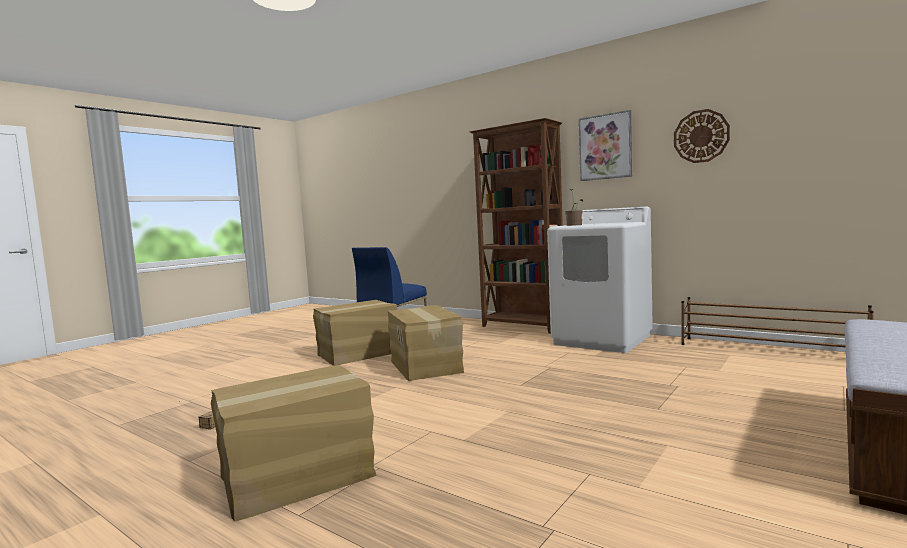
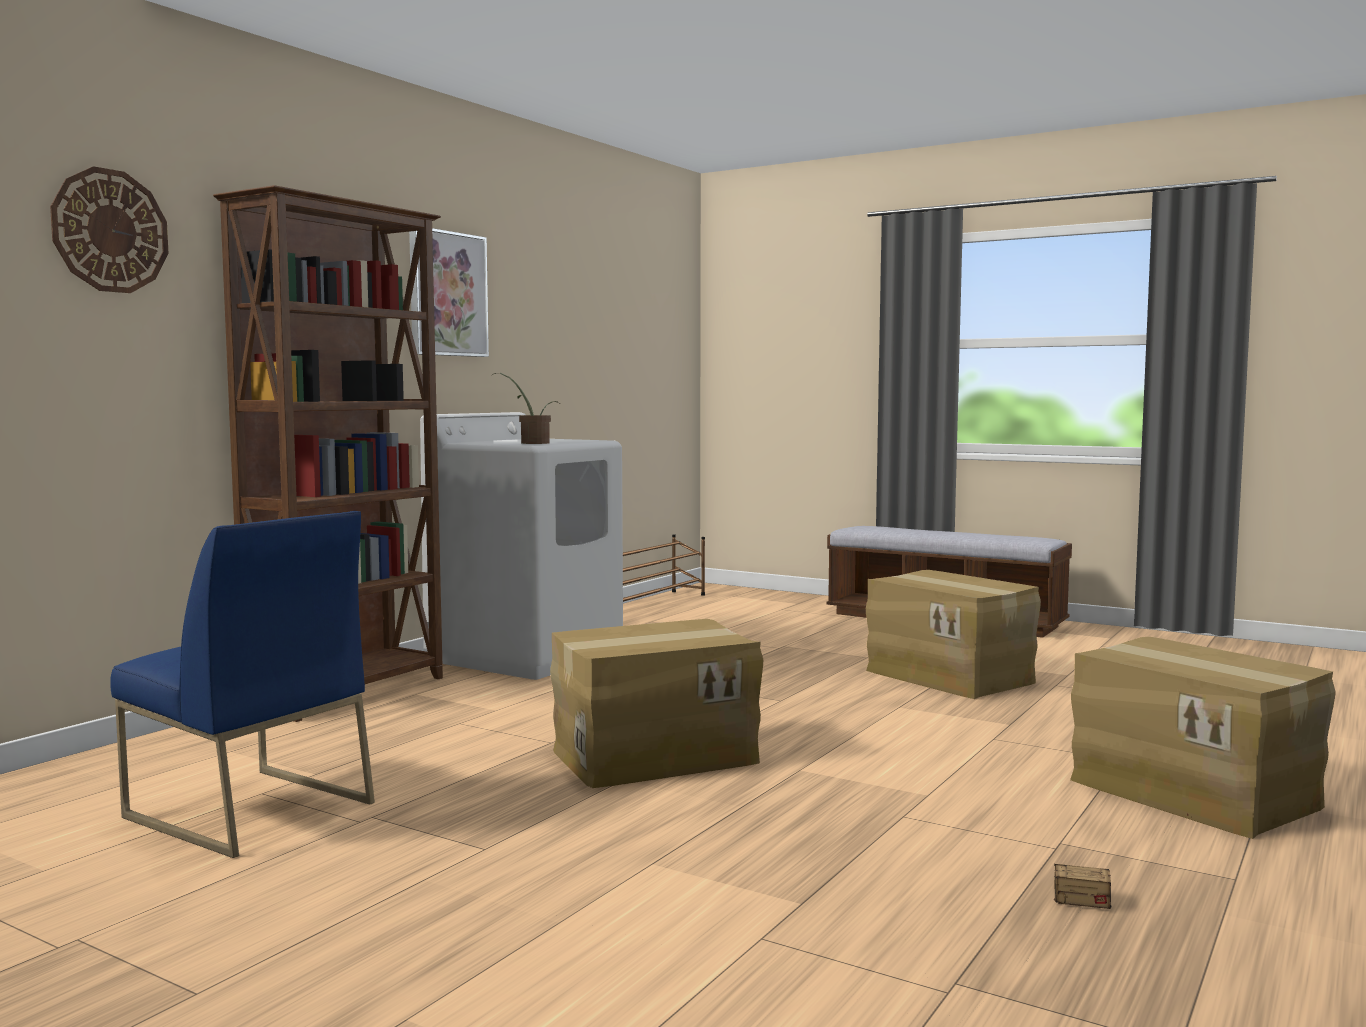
camera: 95 degrees left, 0 degrees up
(358, 354) = (500, 828): cardboard box -> cardboard box (950, 676)
(701, 136) = (554, 307): wall clock -> wall clock (110, 231)

